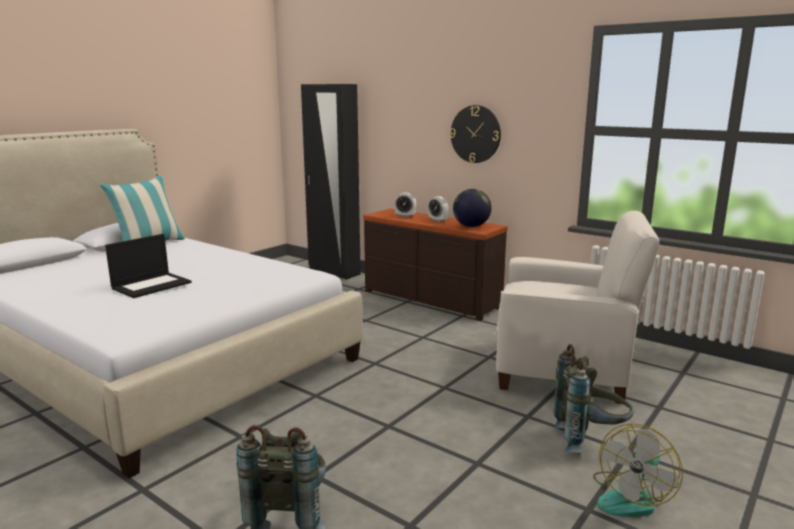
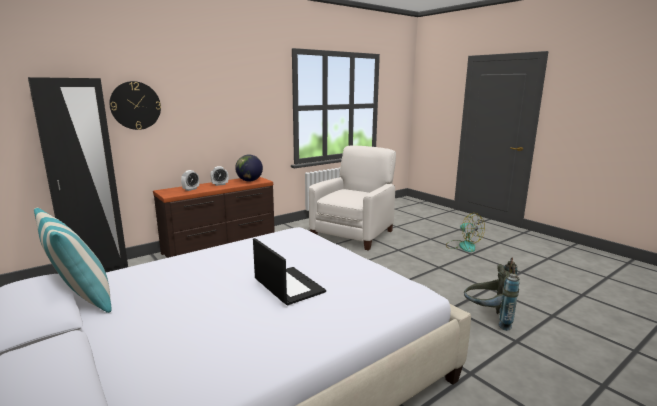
camera: 75 degrees left, 0 degrees up
(475, 134) = (225, 117): wall clock -> wall clock (135, 105)
(589, 439) = (421, 243): grey backpack -> none

